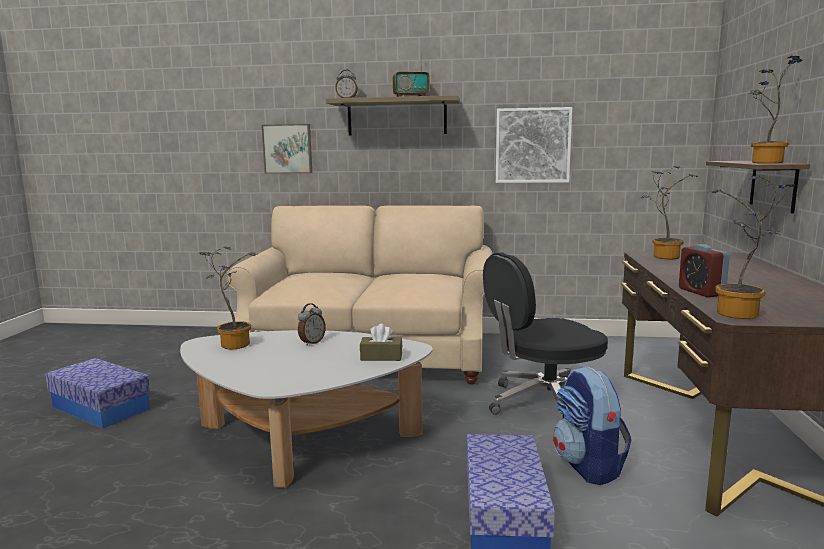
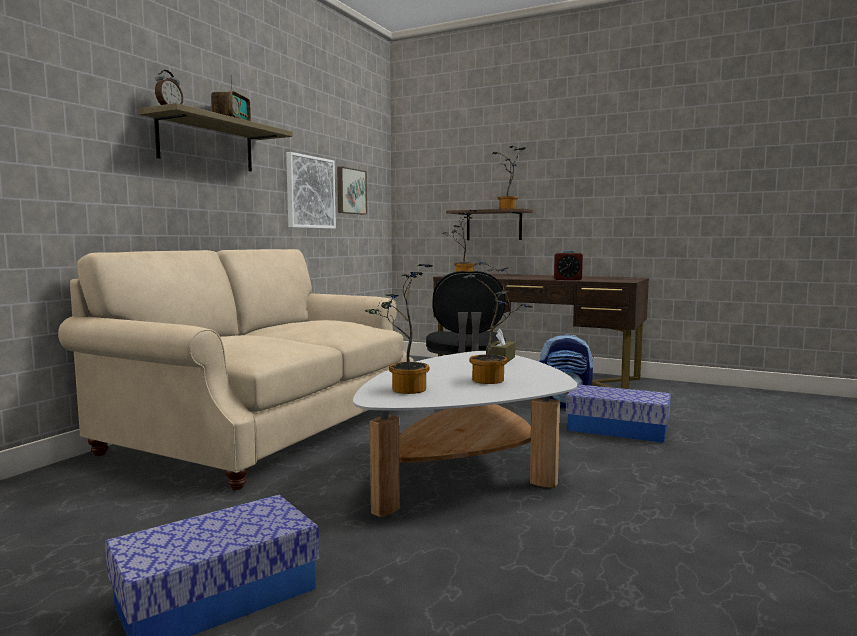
camera: 70 degrees left, 5 degrees down
(288, 149) = (73, 165): picture -> picture (350, 191)
(311, 342) = (436, 371): alarm clock -> none
(739, 315) = (620, 281): potted plant -> potted plant (493, 381)

